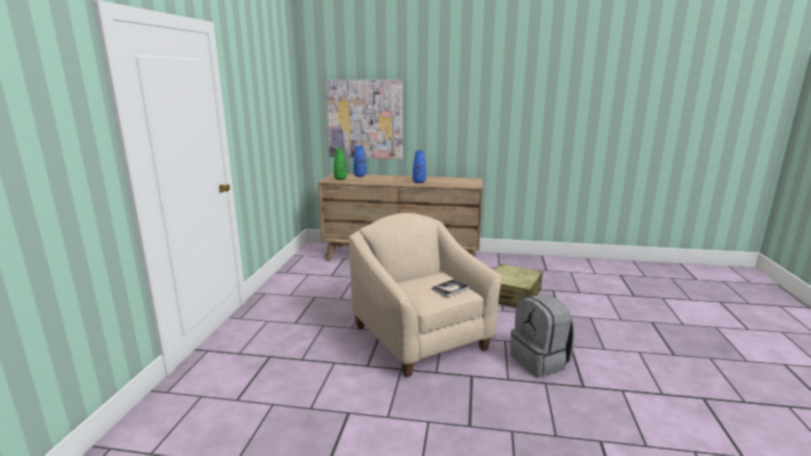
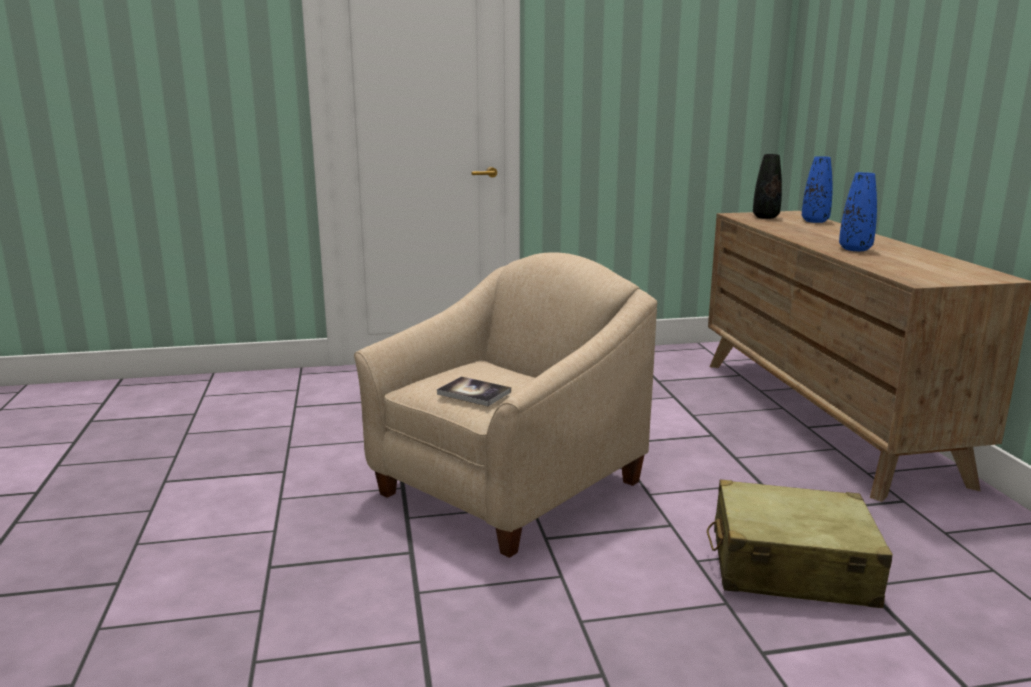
camera: 70 degrees right, 0 degrees up
(340, 179) = (765, 217): green vase -> black vase
(365, 119) = (862, 101): picture -> none
(540, 361) = (504, 629): grey backpack -> none

